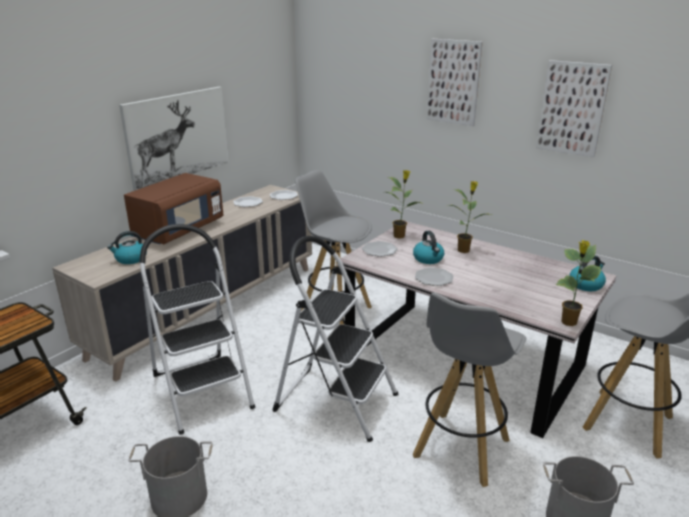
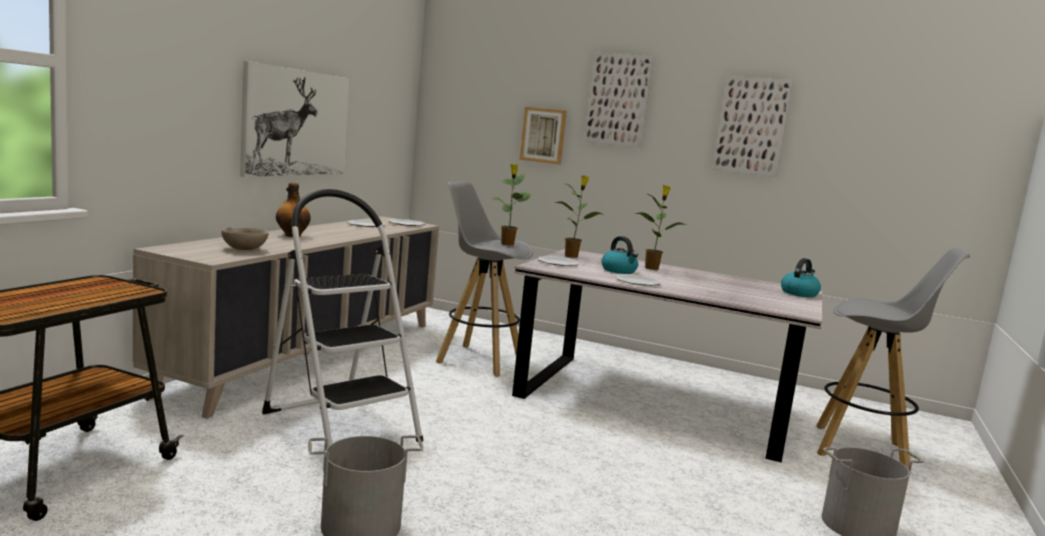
camera: 15 degrees left, 15 degrees down
(130, 259) = (245, 249): kettle -> beige bowl
(178, 230) = (292, 235): brown microwave -> bottle
(333, 401) = (521, 435): step ladder -> none
(394, 112) = (543, 135): none -> picture
(459, 449) = (696, 472): grey stool -> none
(568, 322) = (806, 313): potted plant -> potted plant (507, 244)

